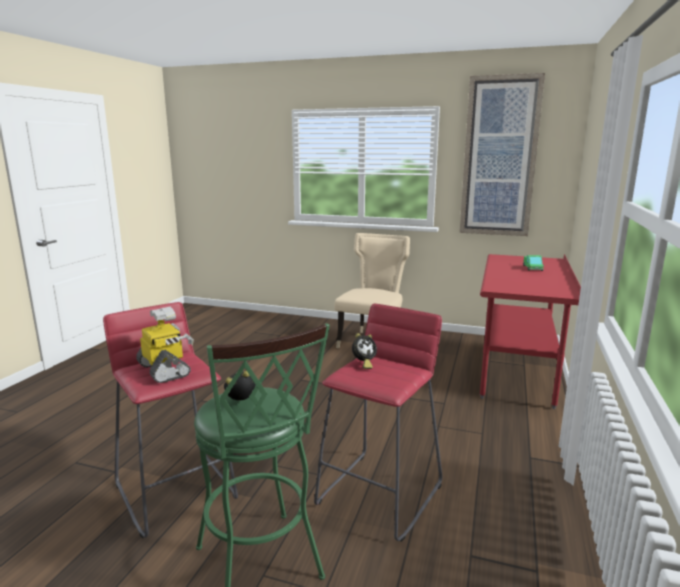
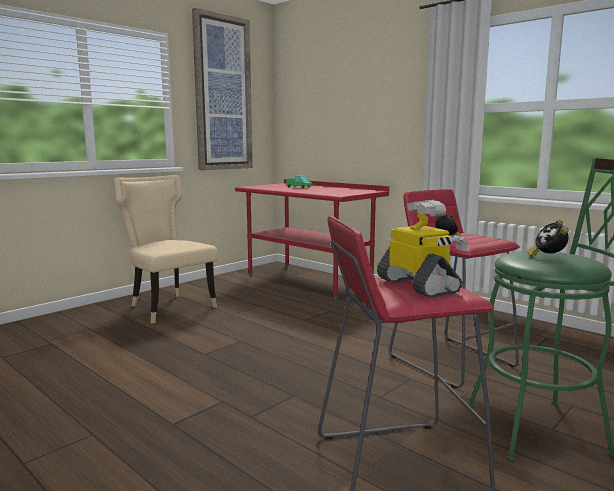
camera: 65 degrees left, 5 degrees down
(165, 370) = (419, 286): toy robot -> toy robot turned 75 degrees clockwise

